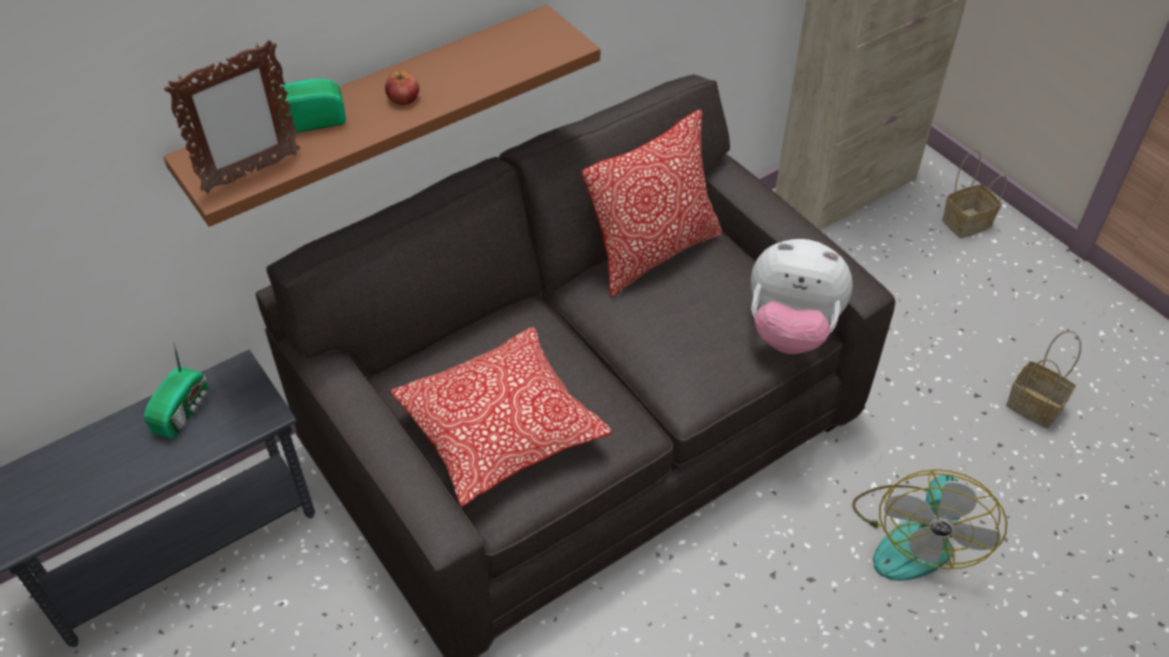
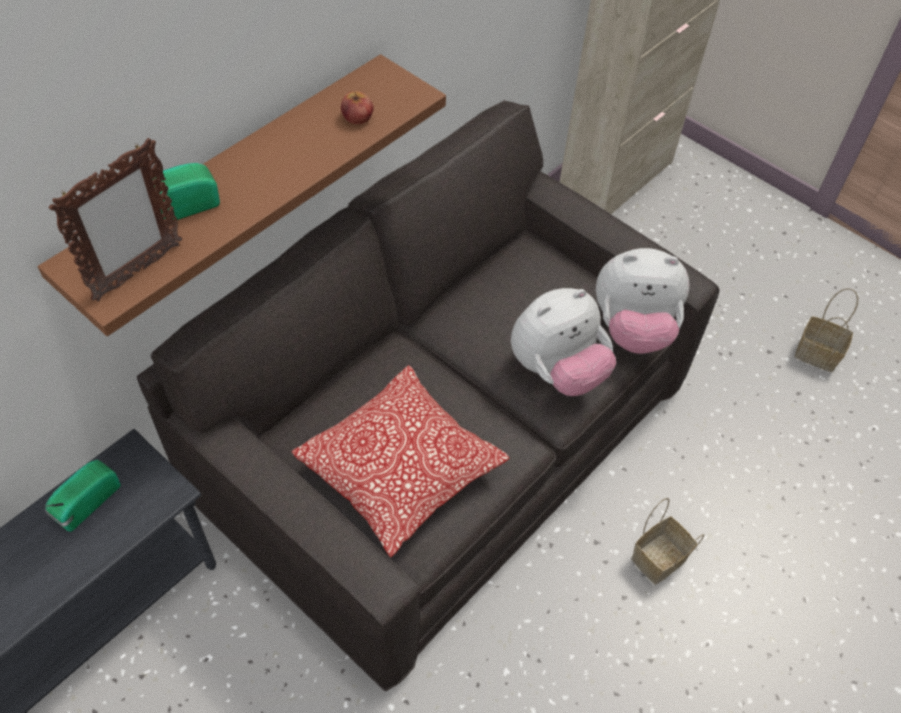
camera: 15 degrees left, 5 degrees up
(183, 410) = (84, 503): radio -> radio turned 150 degrees counterclockwise
(403, 98) = (270, 170): apple -> apple (357, 117)
(653, 253) = (493, 273): pillow -> none
(694, 359) = (557, 370): none -> plush toy
(914, 536) = (750, 487): fan -> none
(966, 224) = (723, 198): basket -> basket (658, 560)

